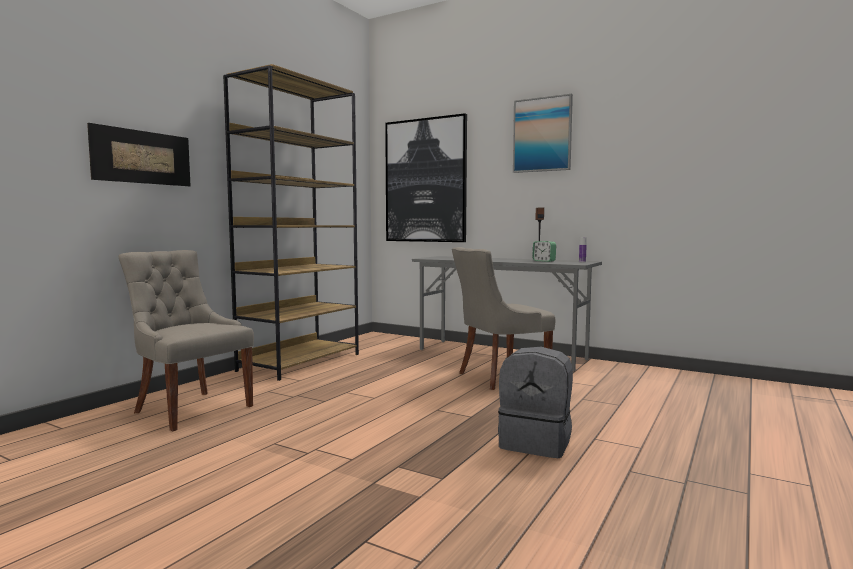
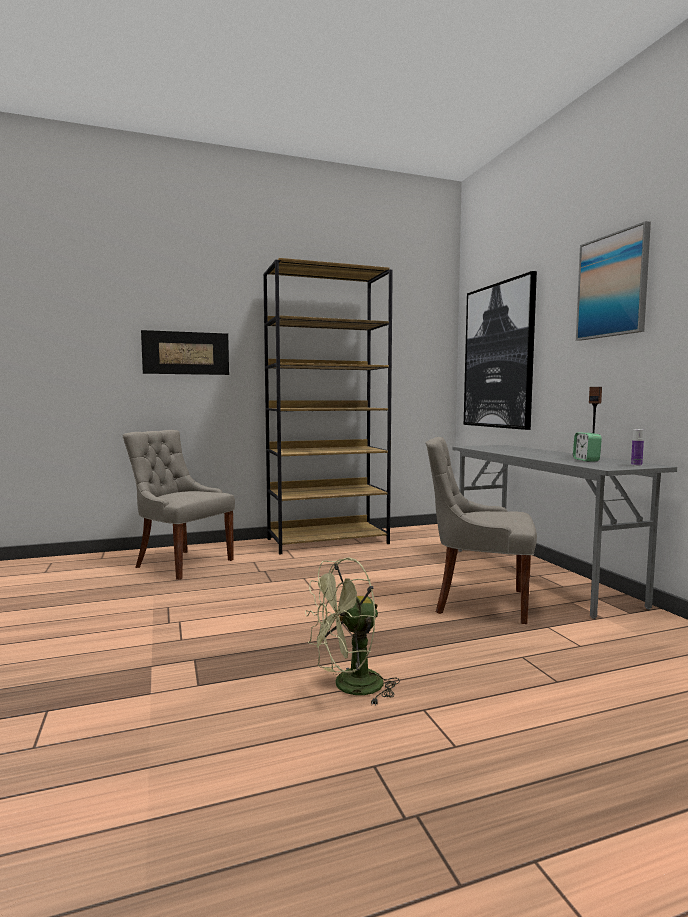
camera: 40 degrees right, 0 degrees up
(191, 409) = (182, 563): grey chair -> grey chair turned 45 degrees counterclockwise
(536, 443) = (349, 687): grey backpack -> green fan

